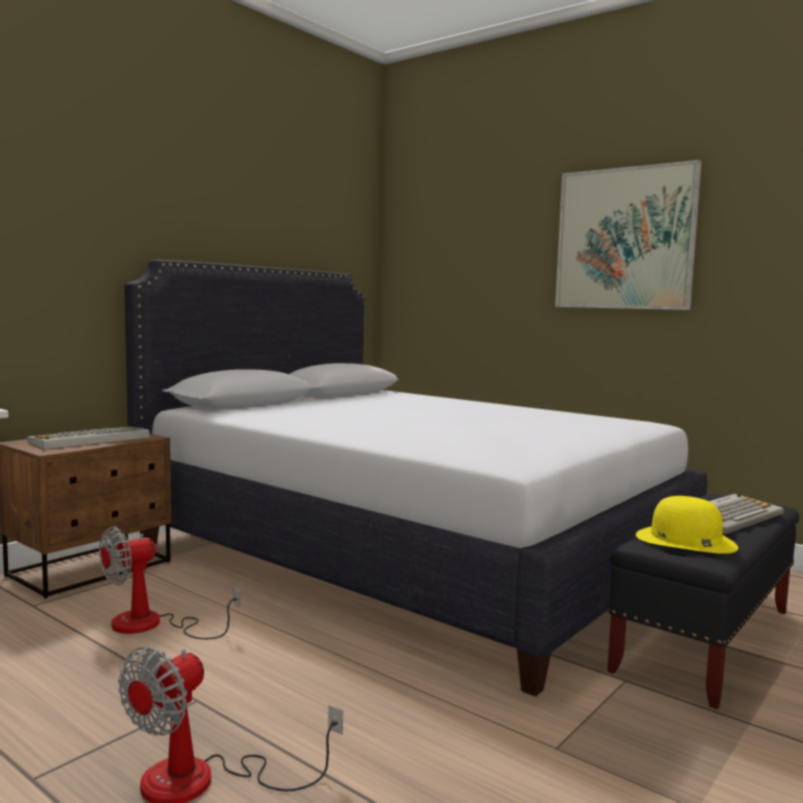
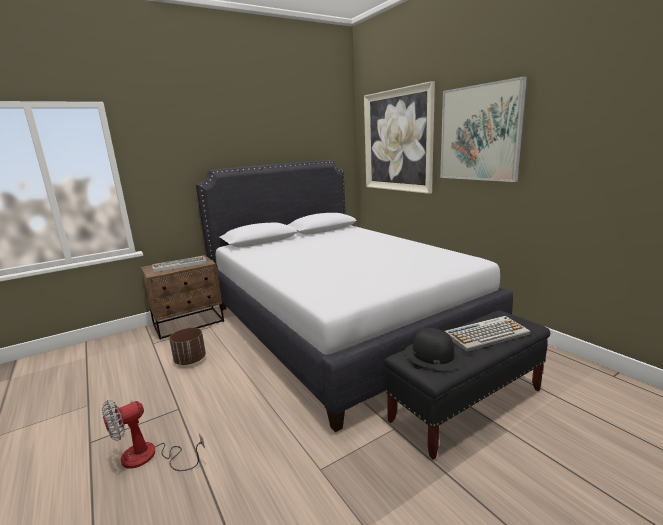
camera: 20 degrees right, 10 degrees up
(152, 625) = (190, 360): fan -> brown planter
(469, 249) = (397, 141): none -> picture
(685, 540) = (432, 355): yellow hat -> black hat

